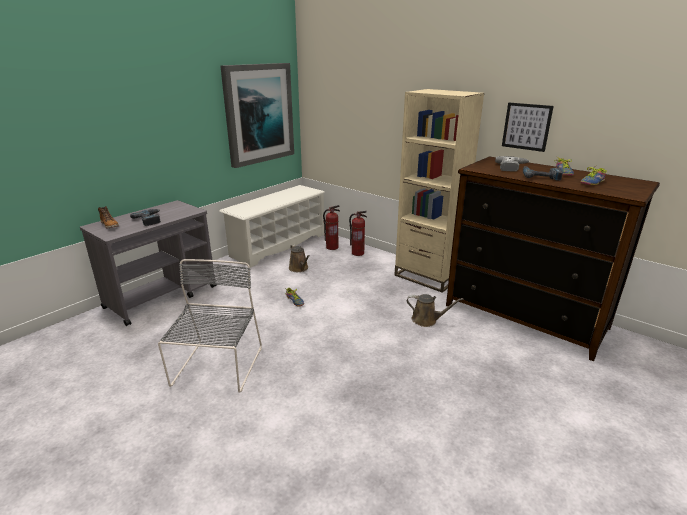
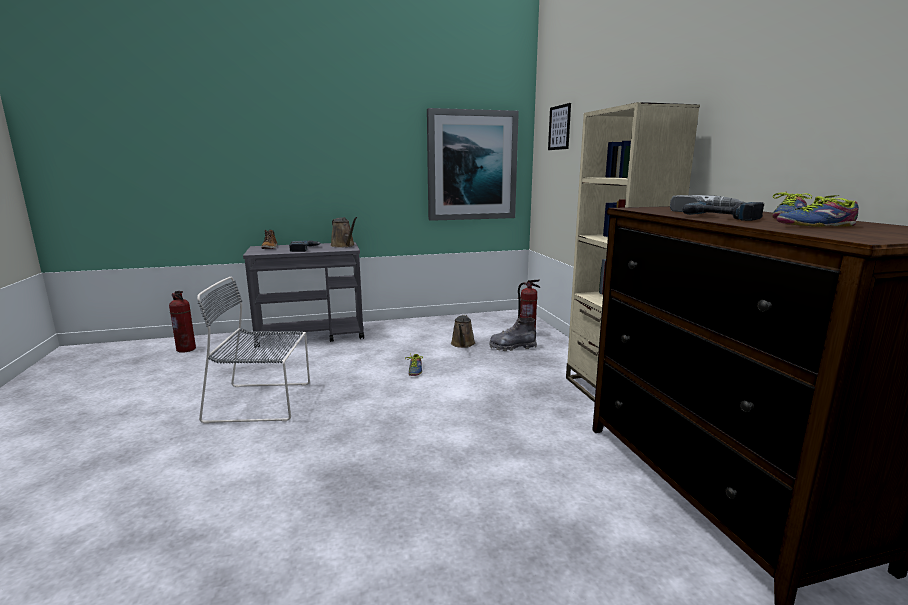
camera: 35 degrees right, 10 degrees down
(217, 368) = (263, 402): grey chair -> grey chair turned 135 degrees counterclockwise
(278, 245) = (472, 320): white shoe rack -> none
(335, 261) = (512, 347): none -> grey boot
(358, 253) = (550, 346): fire extinguisher -> fire extinguisher (186, 349)
(427, 320) = (540, 437): brown watering can -> brown watering can (344, 246)
(526, 126) = (760, 150): picture -> picture (559, 127)

